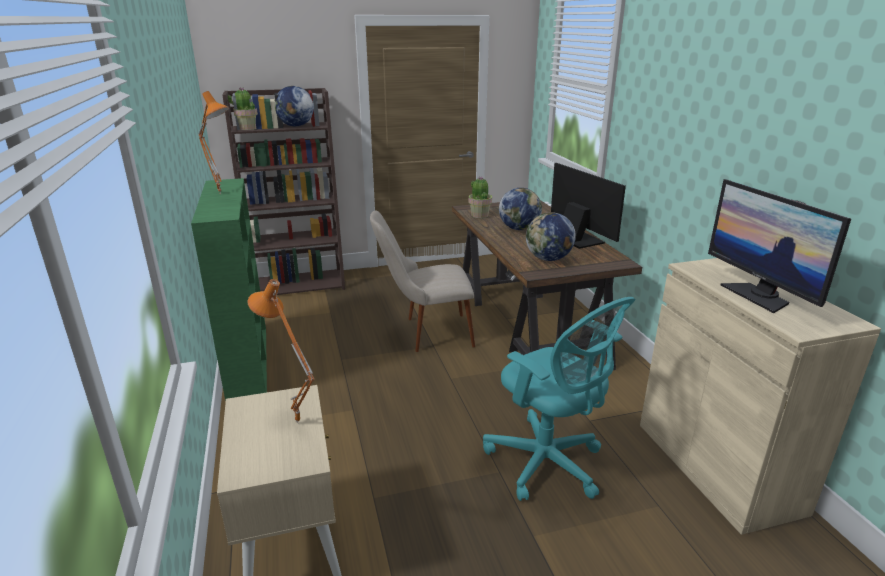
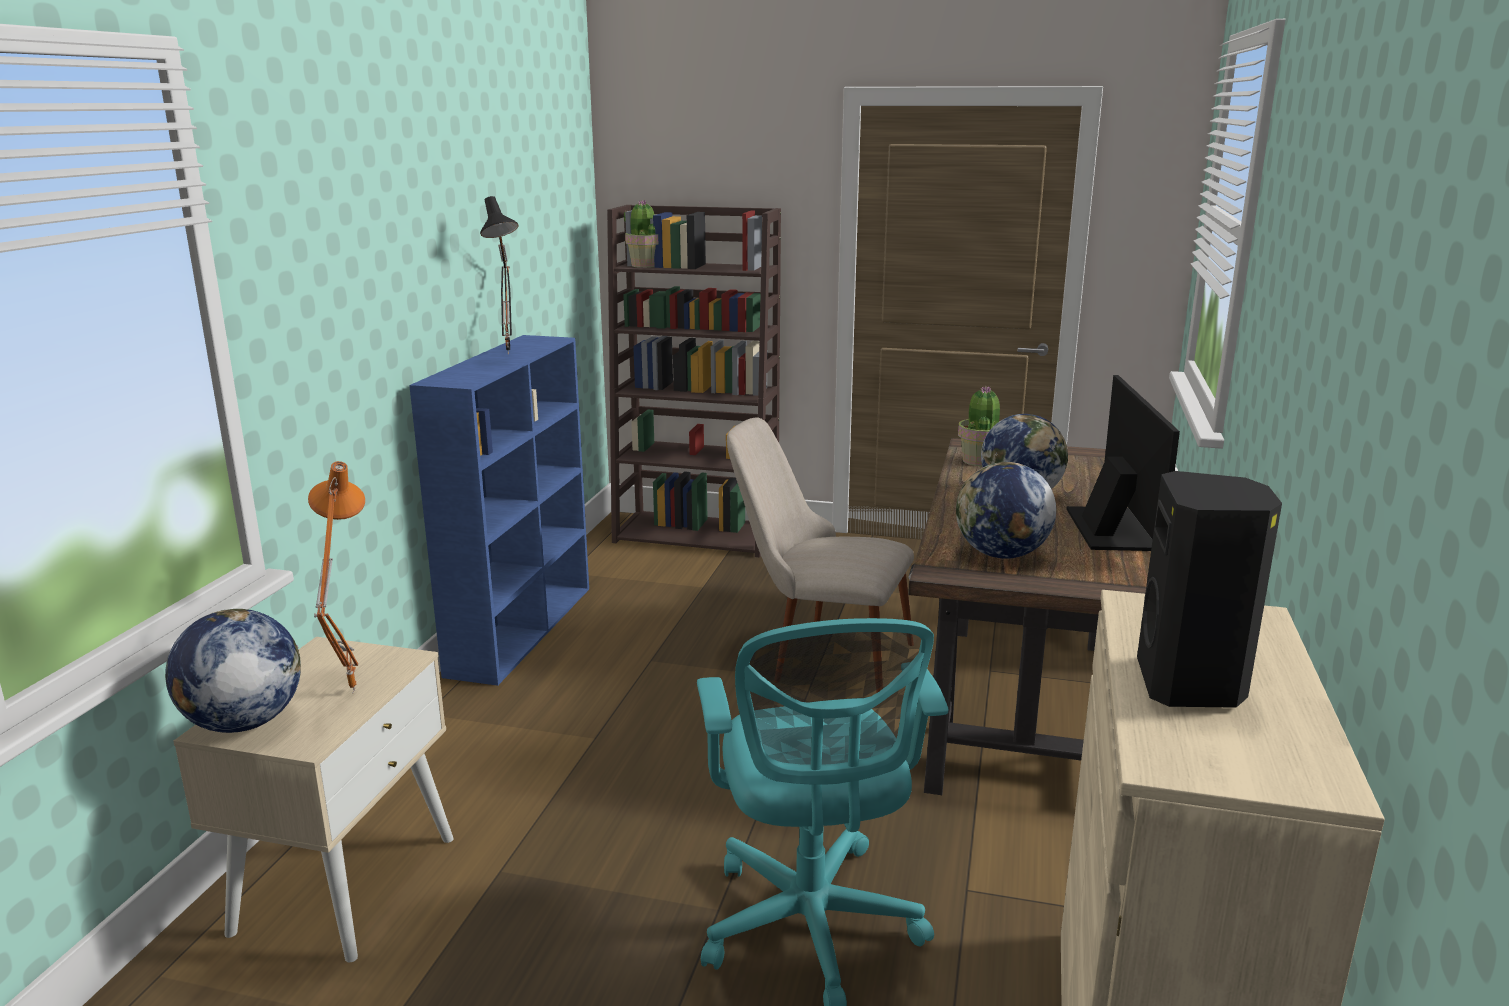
camera: 30 degrees right, 5 degrees down
(222, 193) = (511, 353): orange table lamp -> black table lamp
(248, 362) = (522, 628): green bookcase -> blue bookcase
(295, 126) = (718, 268): globe -> globe (243, 723)
(759, 296) = (1191, 685): monitor -> black speaker

